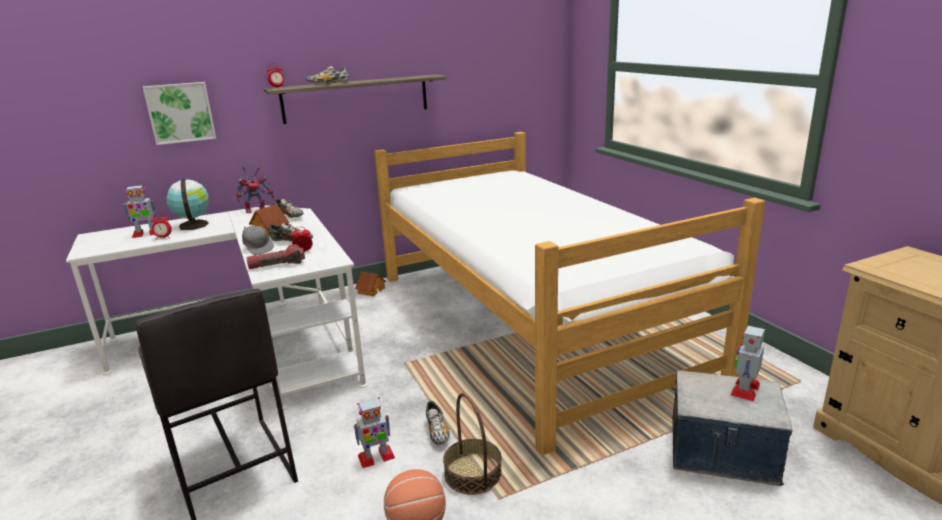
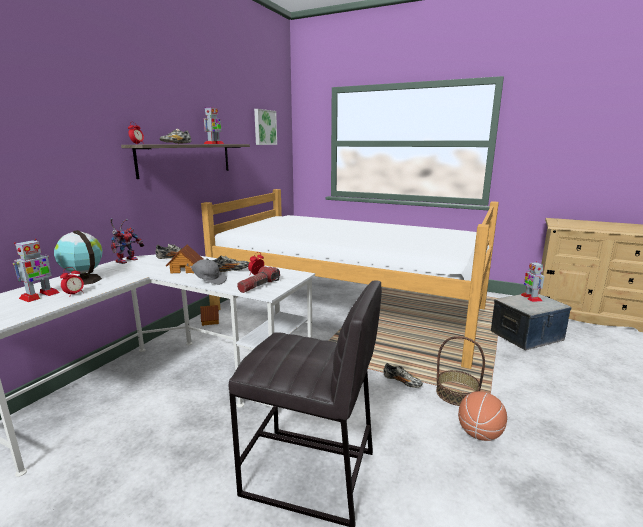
camera: 40 degrees left, 5 degrees down
(180, 112) = (45, 164): picture -> picture (264, 127)
(376, 457) = (393, 412): toy robot -> toy robot (214, 144)

